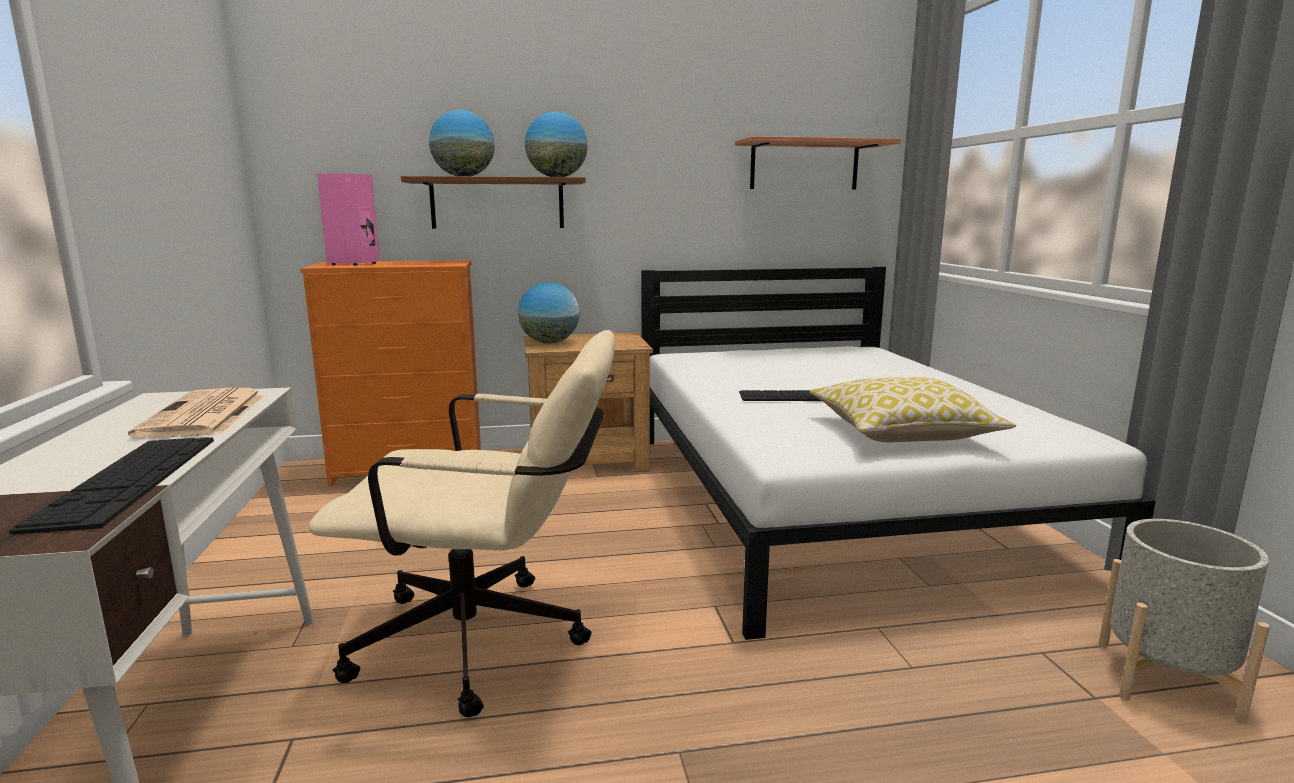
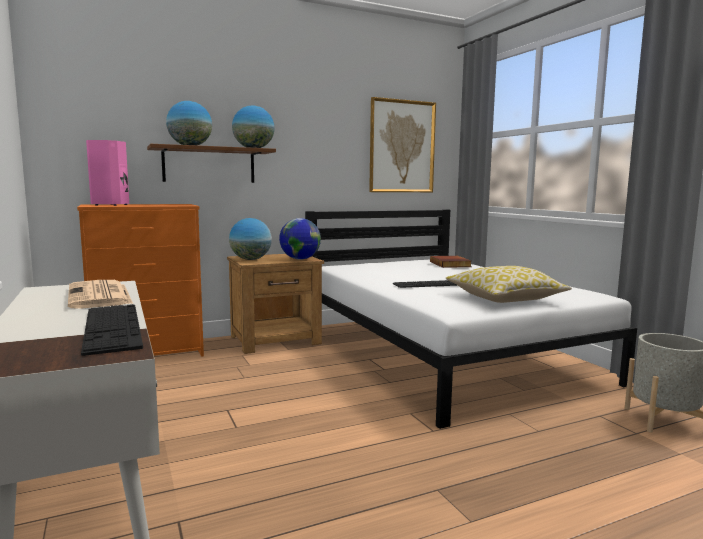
camera: 15 degrees left, 5 degrees down
(490, 642) = (280, 449): beige office chair -> none
(620, 344) = (300, 259): none -> globe
(804, 165) = (402, 147): shelf -> picture
(867, 359) = (451, 264): none -> book

